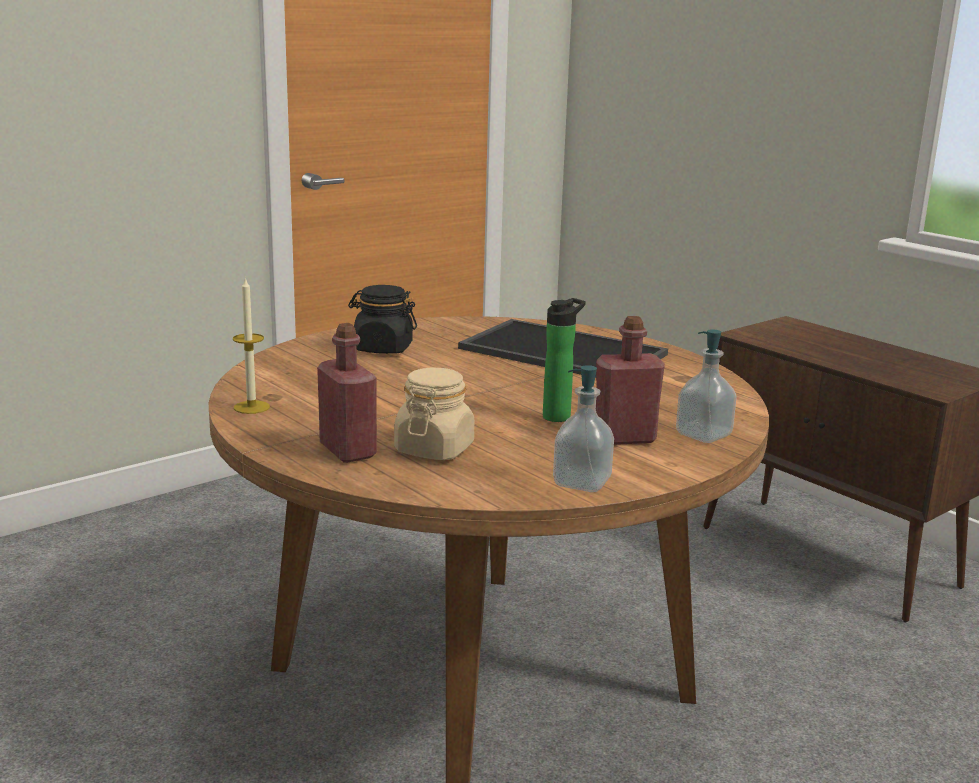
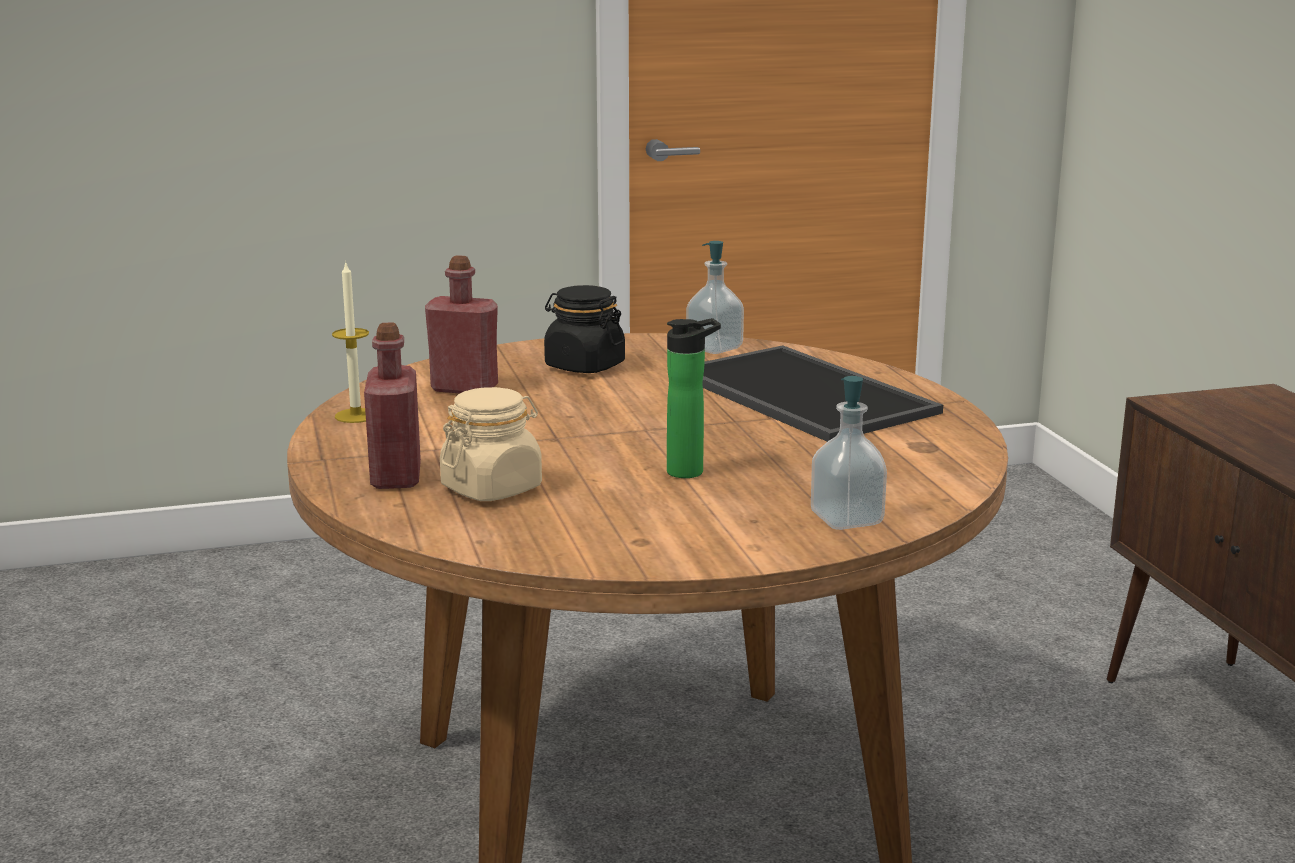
camera: 25 degrees right, 0 degrees up
(581, 482) = (612, 551): soap dispenser -> soap dispenser (714, 348)
(624, 438) = (736, 508): red bottle -> red bottle (464, 388)

